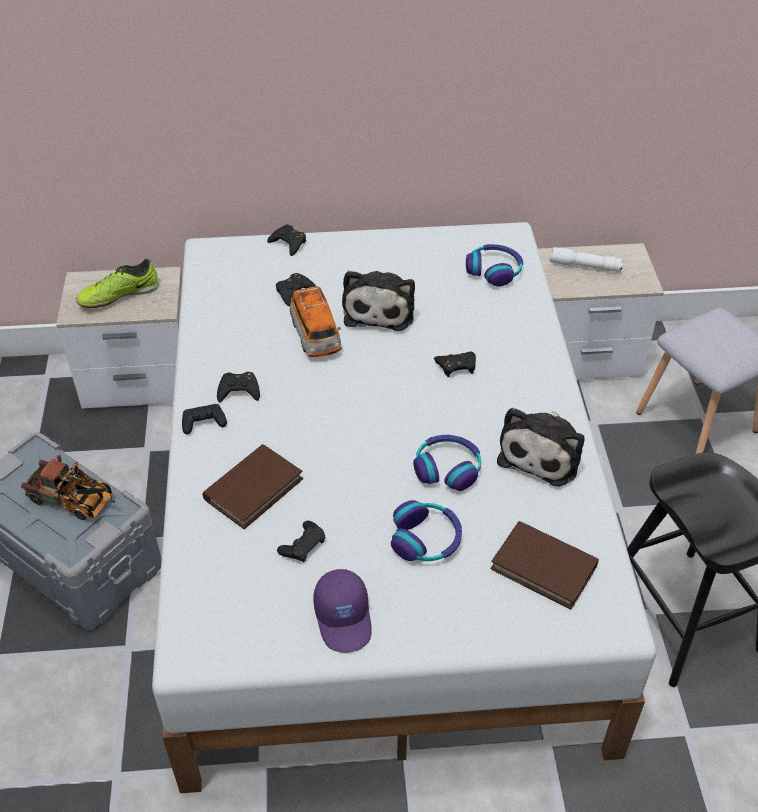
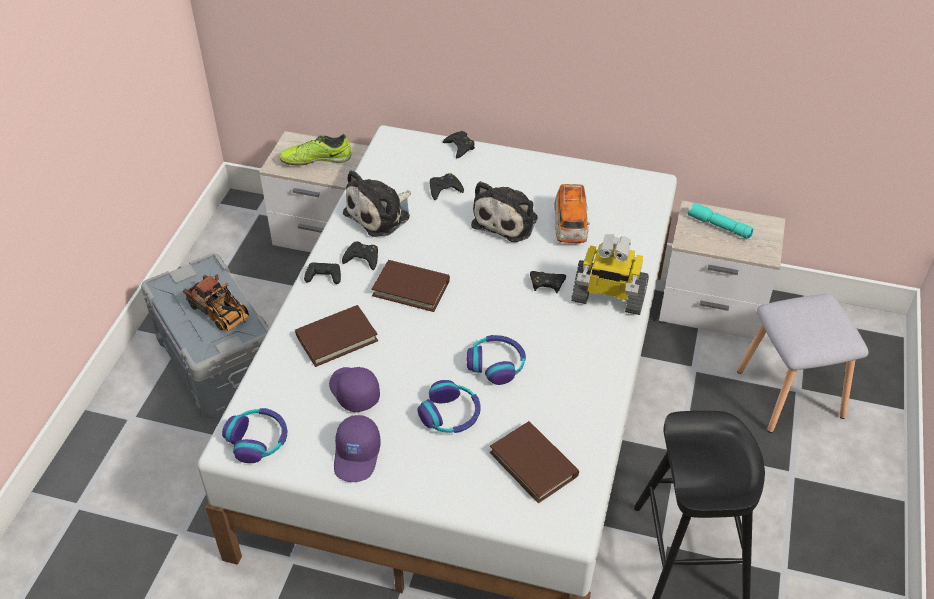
camera: 20 degrees right, 0 degrees up
(303, 545) = (353, 392): black game controller -> purple cap
(311, 410) = (411, 288): none -> brown book
(315, 336) = (443, 230): toy car -> toy car (570, 226)
(494, 270) = (621, 210): headphones -> headphones (258, 440)
(527, 364) = (608, 297): none -> toy robot
(542, 453) = (582, 373): plush toy -> plush toy (380, 214)
(584, 266) = (718, 226): white flashlight -> turquoise flashlight

